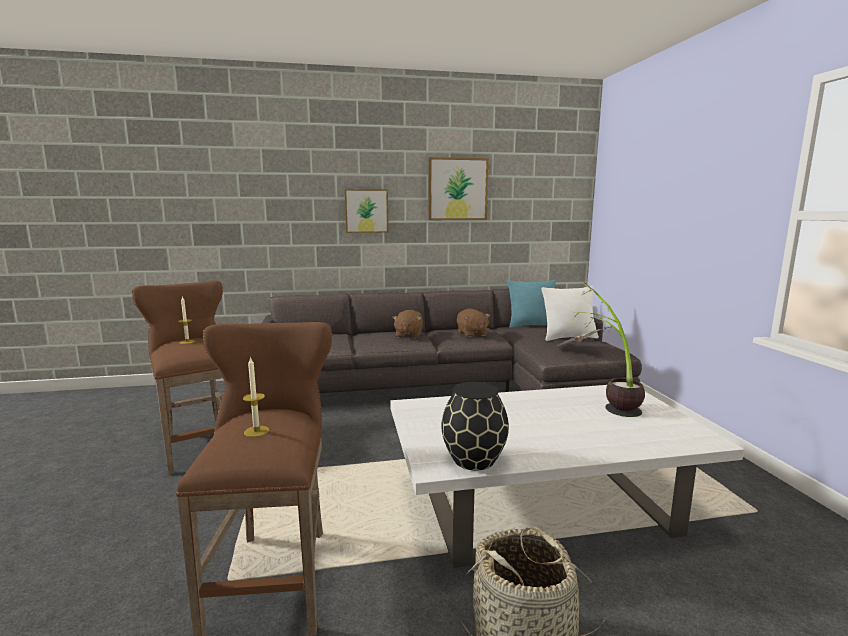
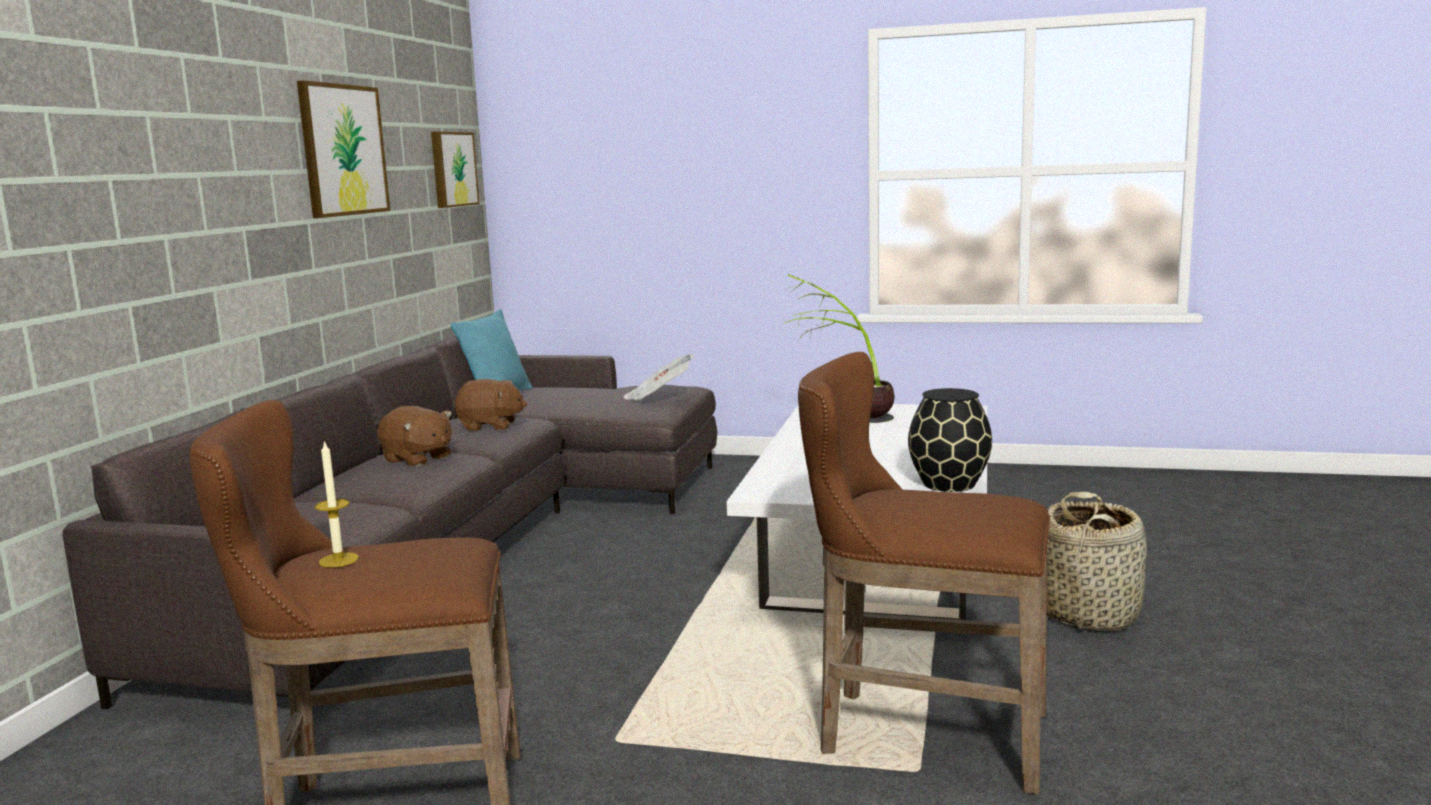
camera: 65 degrees left, 0 degrees up
(256, 431) = (947, 502): candle -> none
(366, 211) = (217, 205): picture -> picture (452, 169)
(568, 337) = (600, 391): white pillow -> none

